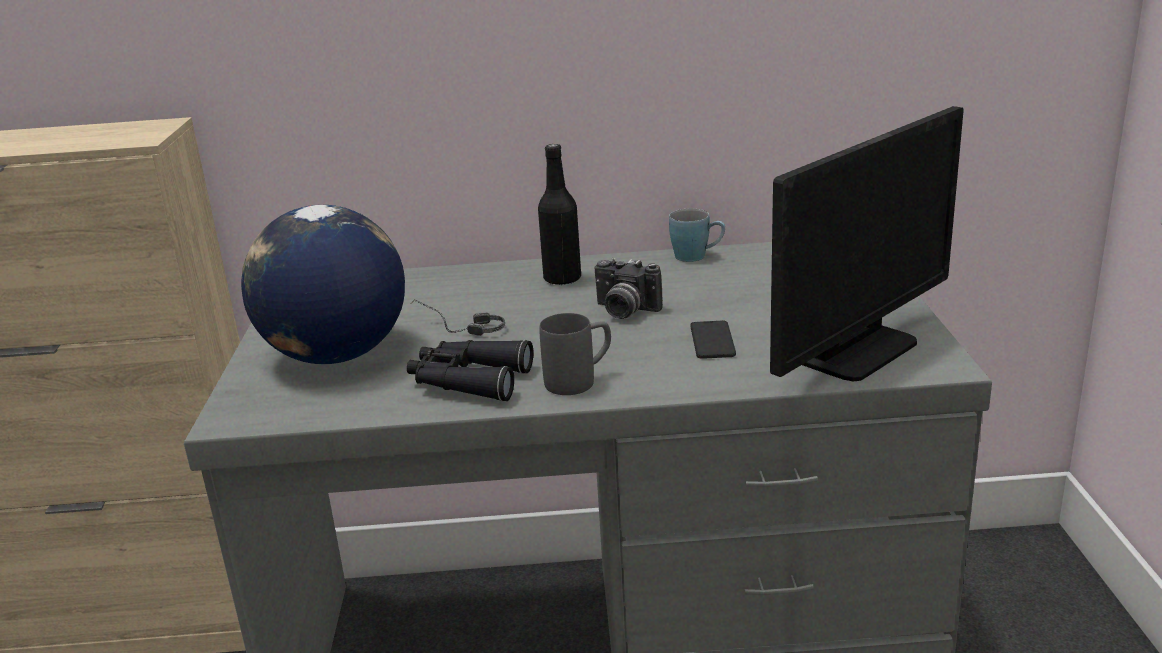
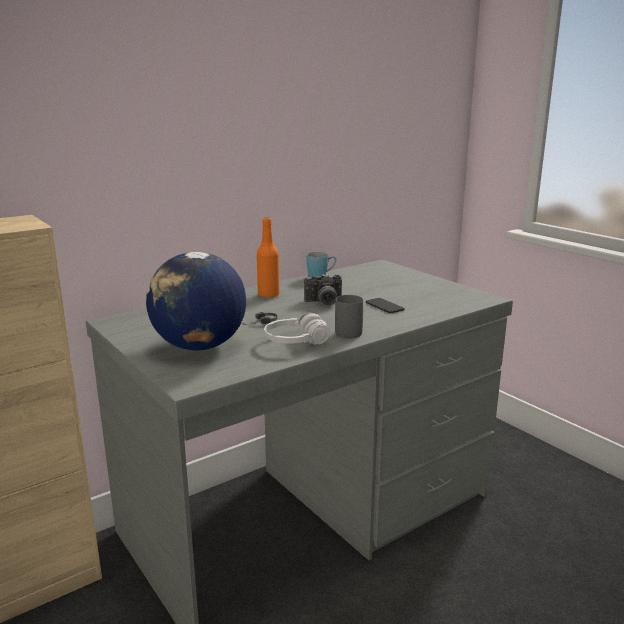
camera: 35 degrees left, 5 degrees down
(468, 381) = (296, 342): black binoculars -> white headphones
(562, 279) = (268, 295): black bottle -> orange bottle
(856, 351) = (449, 299): monitor -> none

